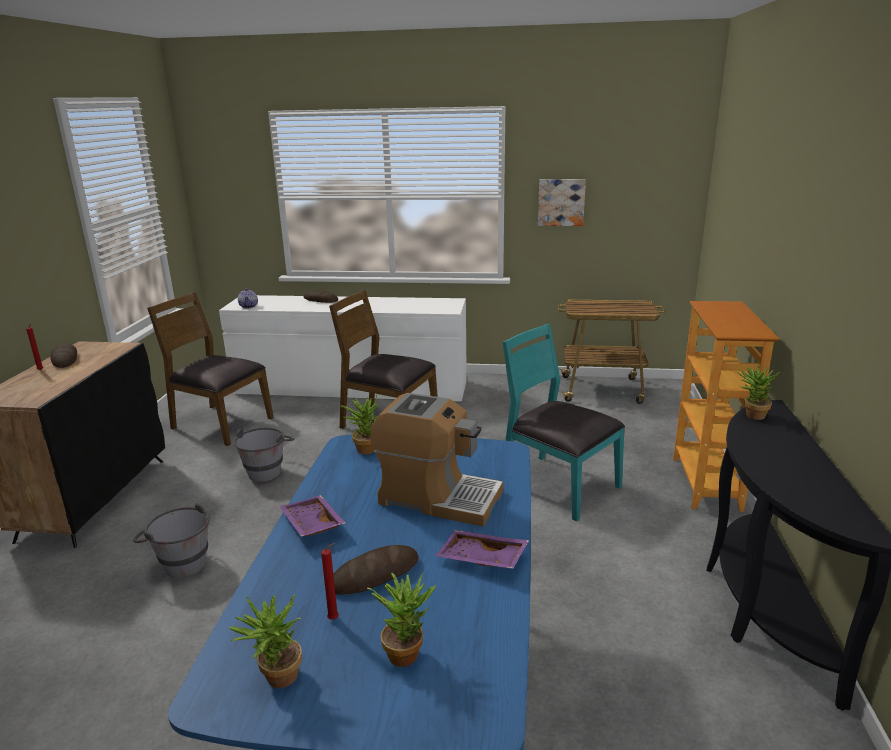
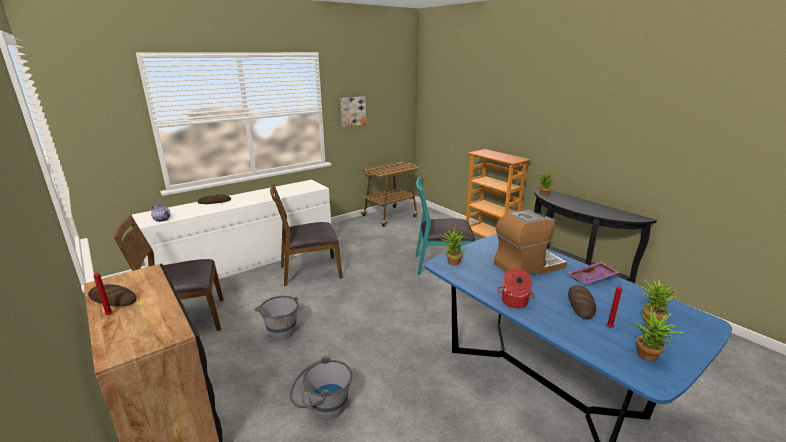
camera: 45 degrees left, 0 degrees up
(311, 525) = (514, 302): purple tray -> cooking pot

